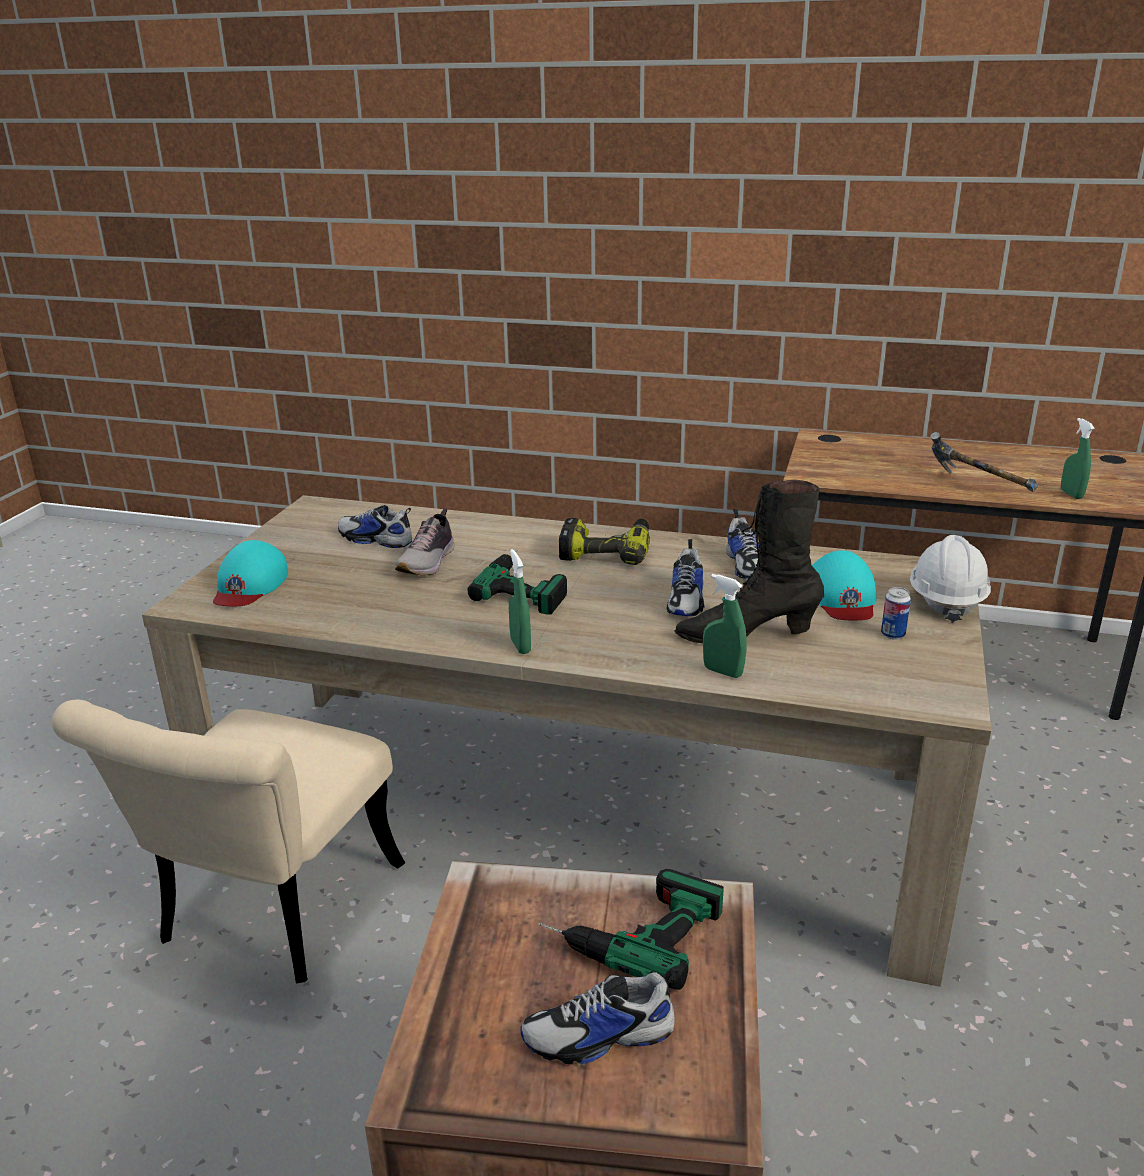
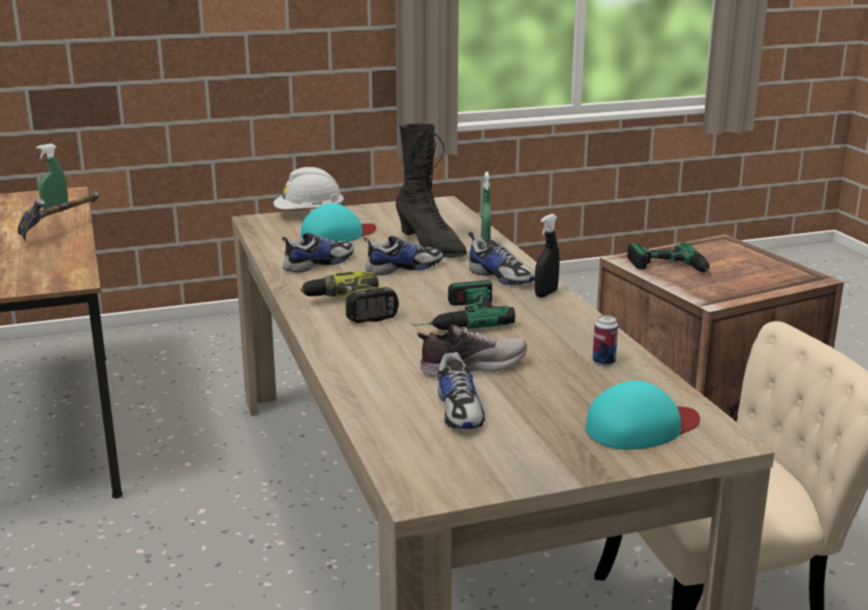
camera: 125 degrees left, 5 degrees down
(520, 646) = (546, 294): green spray bottle -> black spray bottle
(600, 1036) = (731, 261): shoe -> shoe (501, 277)
(893, 635) = (376, 219): can -> can (604, 362)

